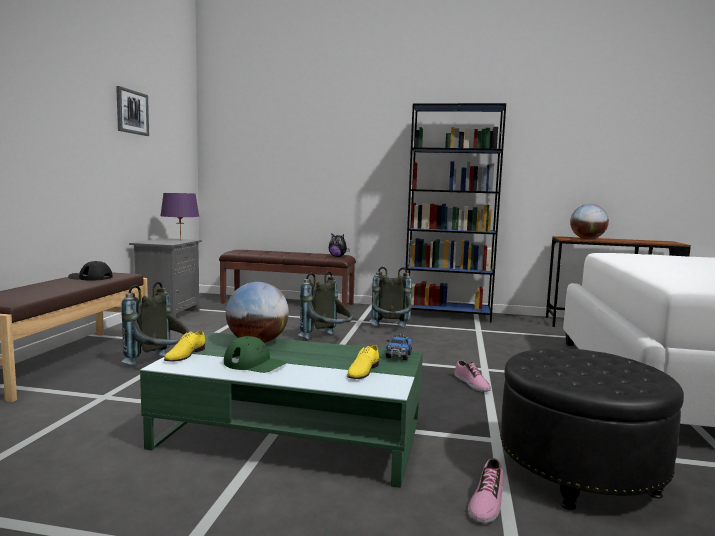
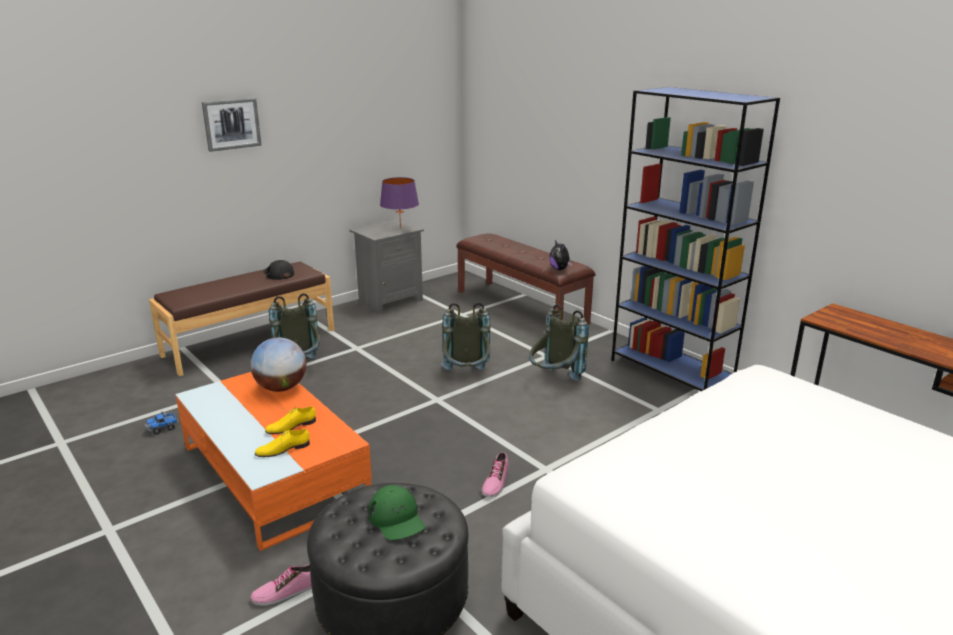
camera: 40 degrees right, 15 degrees up
(132, 112) = (352, 97): picture -> picture (231, 124)
(184, 354) = (218, 387): yellow shoe -> yellow shoe (291, 426)
(255, 364) = (237, 413): green cap -> green cap (396, 519)
(291, 434) = (273, 473): green coffee table -> orange coffee table
(398, 356) = (340, 442): toy truck -> toy truck (163, 428)
(587, 239) = (859, 325): globe -> none

